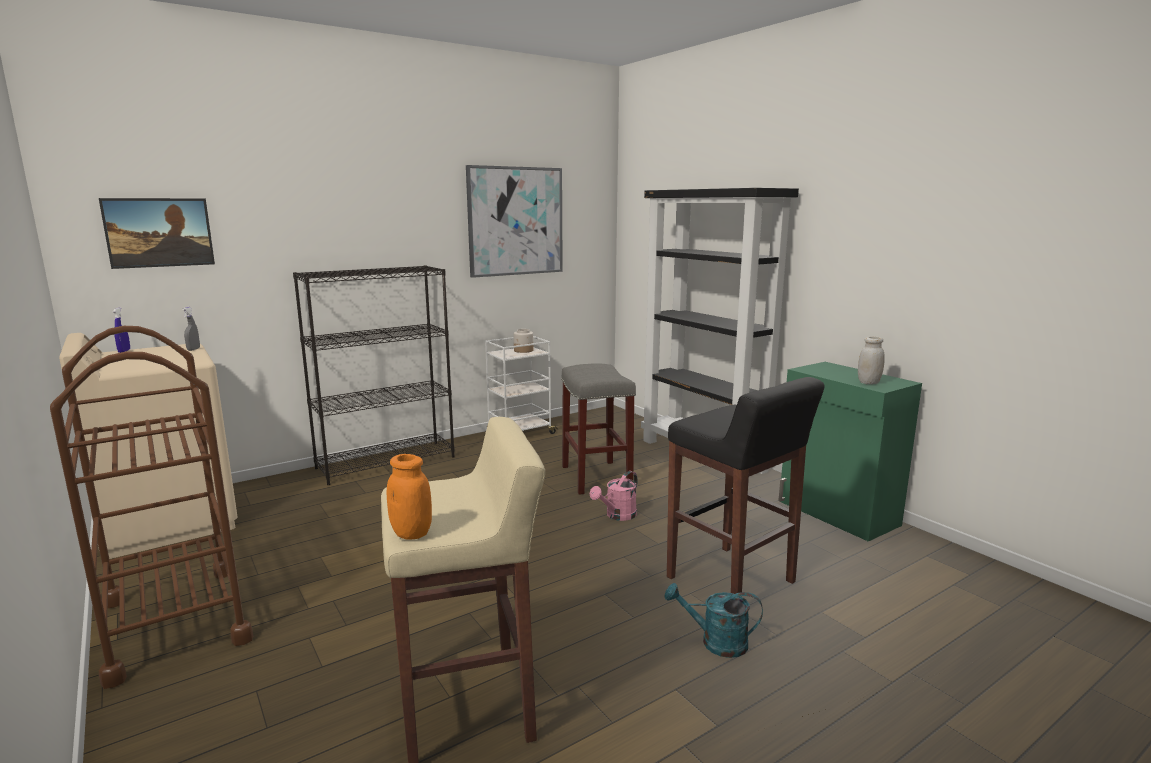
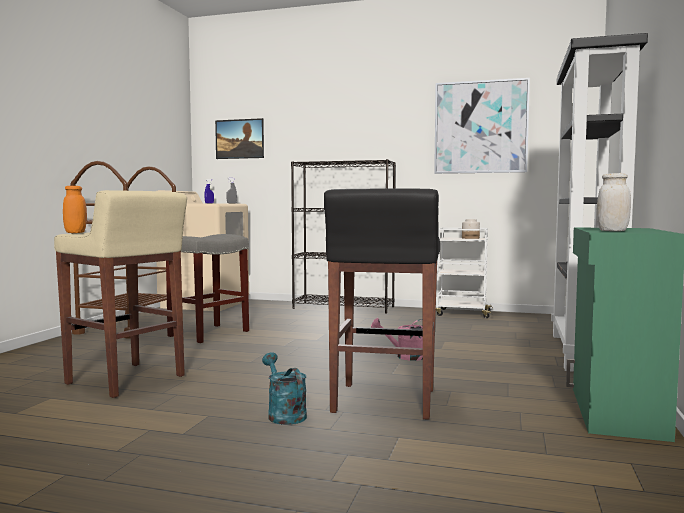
camera: 50 degrees right, 10 degrees down
(597, 477) = (450, 340): grey stool -> grey stool (208, 334)

